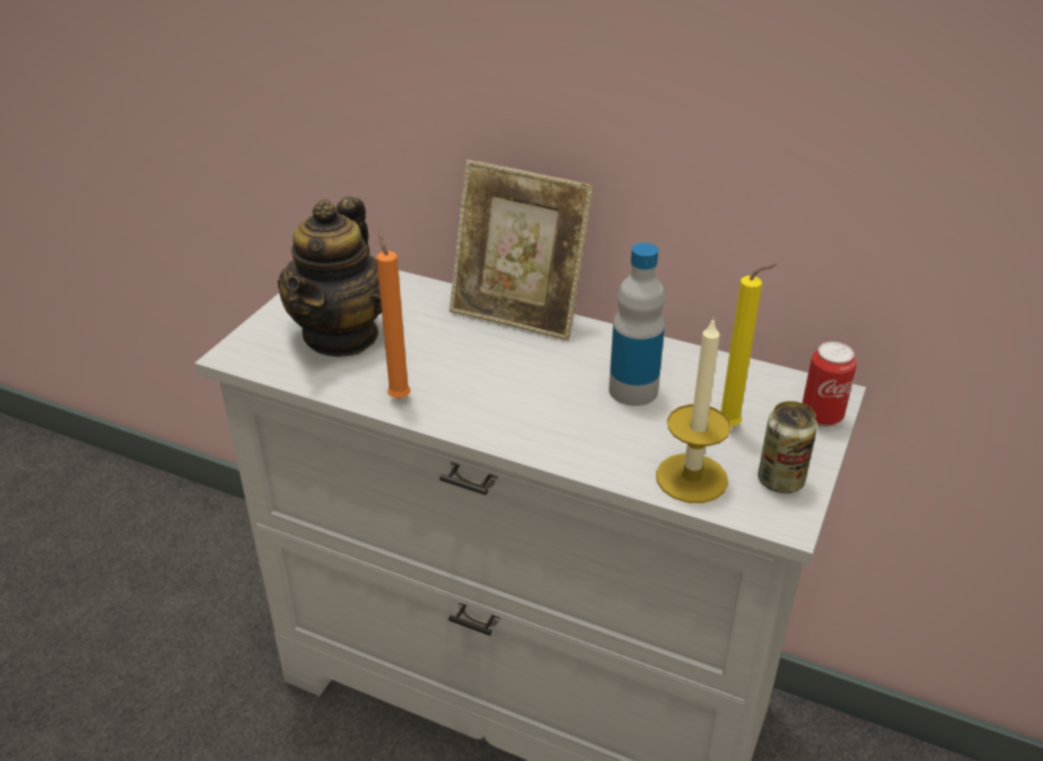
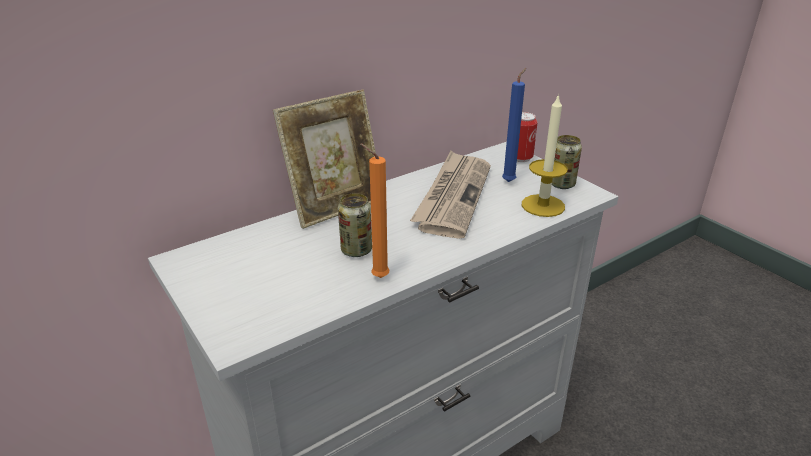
camera: 60 degrees left, 5 degrees down
(342, 335) = (274, 281): teapot -> none
(439, 363) = (356, 250): none -> can
(633, 390) = (453, 196): bottle -> newspaper
(732, 427) = (510, 181): yellow candle -> blue candle

